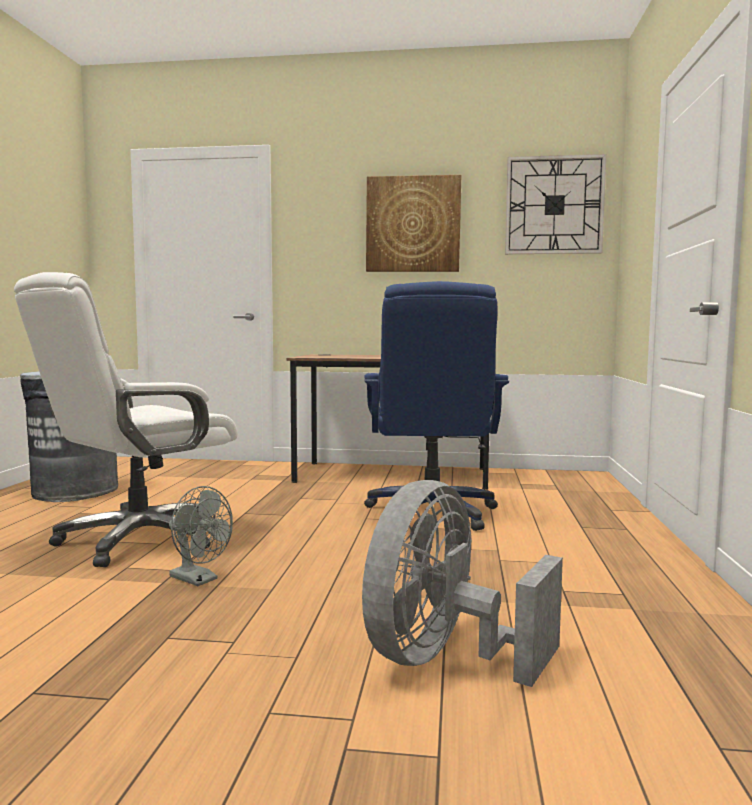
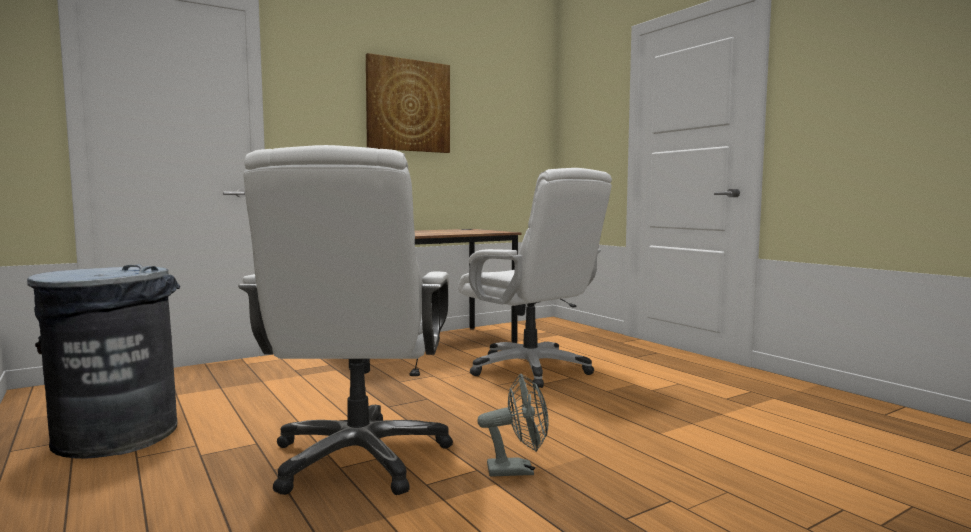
camera: 40 degrees left, 0 degrees up
(432, 513) = (531, 369): blue office chair -> white office chair
(445, 659) = (786, 458): grey fan -> none
(554, 205) = (514, 101): wall clock -> none

